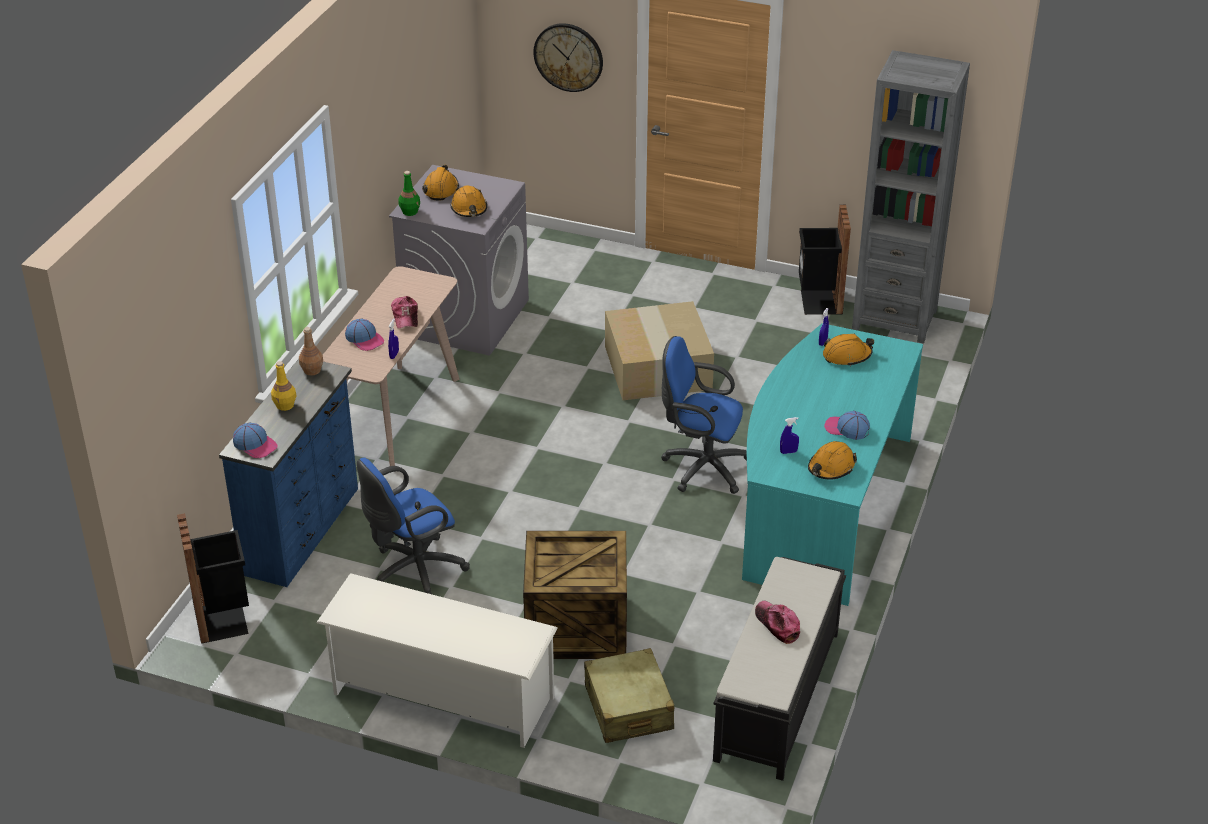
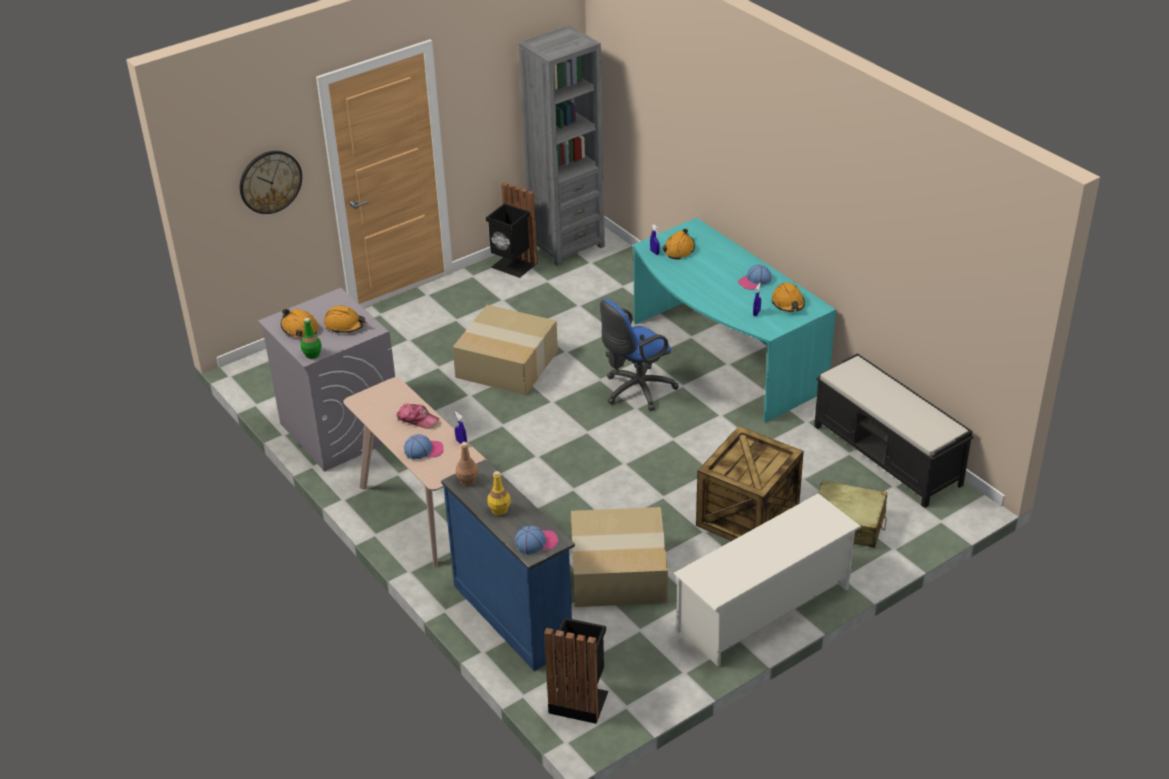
camera: 55 degrees left, 0 degrees up
(413, 571) = (617, 573): blue office chair -> cardboard box
(777, 624) = (887, 400): cap -> none

